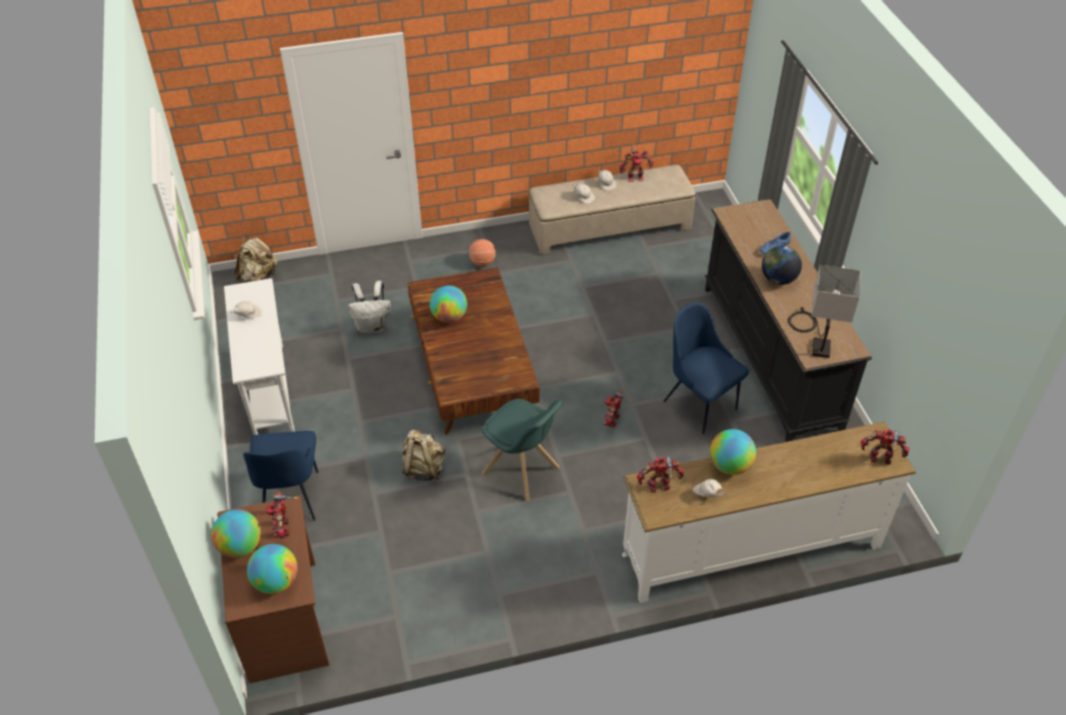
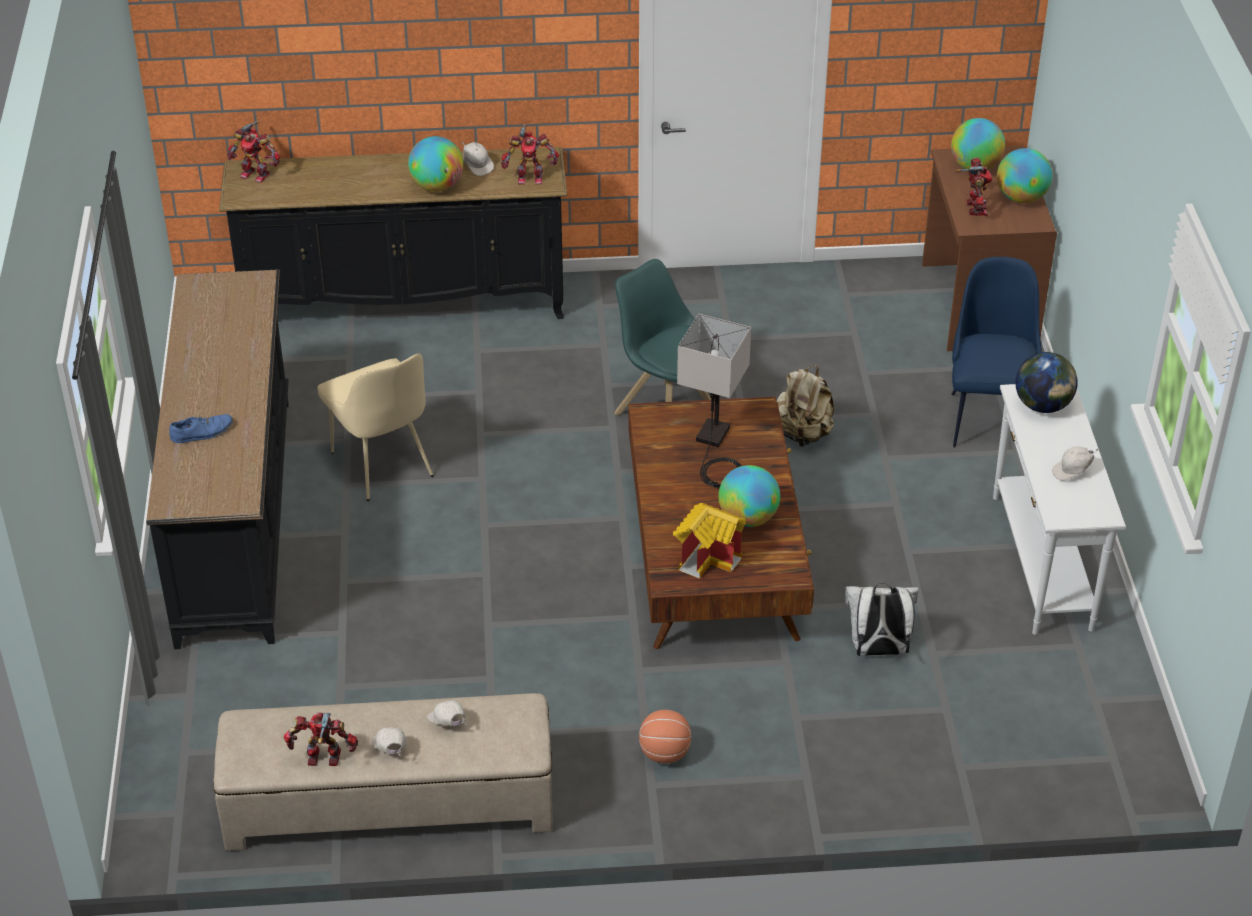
camera: 170 degrees left, 5 degrees down
(258, 277) = (1103, 779): beige backpack -> none
(468, 291) = (709, 558): none -> toy house
(613, 420) = (518, 460): toy robot -> none
(699, 405) = (383, 464): blue chair -> beige chair
(750, 549) = (405, 305): white dresser -> black dresser
(778, 279) = (231, 384): globe -> globe (1043, 405)
(814, 337) = (236, 304): table lamp -> table lamp (715, 451)

